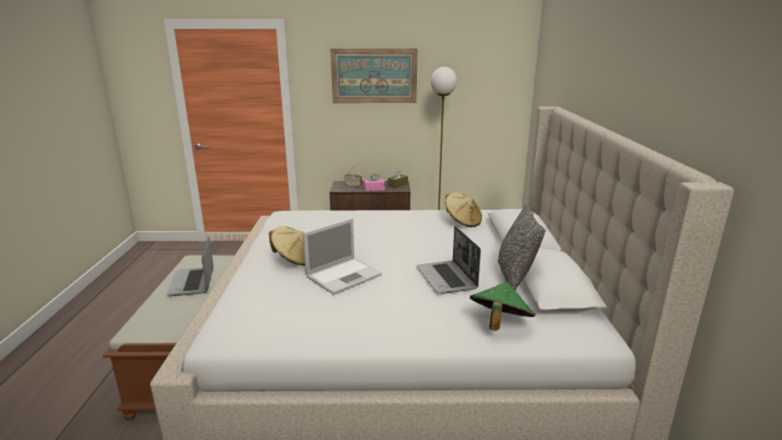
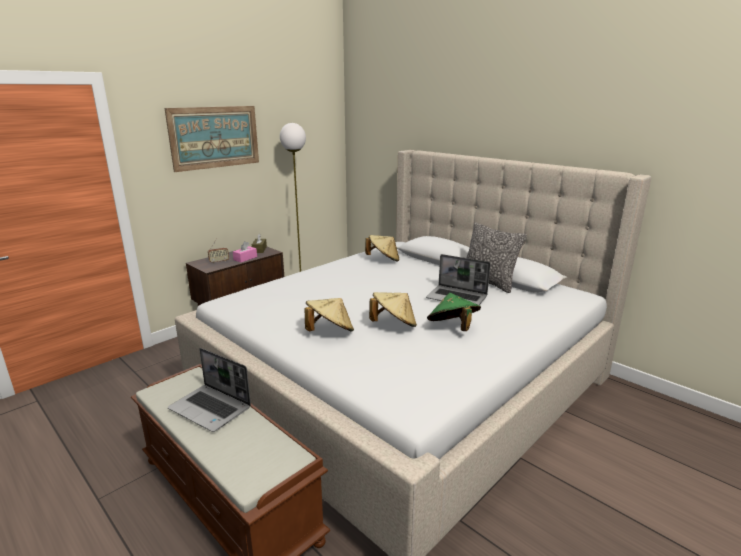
camera: 45 degrees left, 0 degrees up
(344, 275) = (393, 324): laptop -> beige hat
(499, 324) = (537, 309): green hat -> green hat (452, 328)

